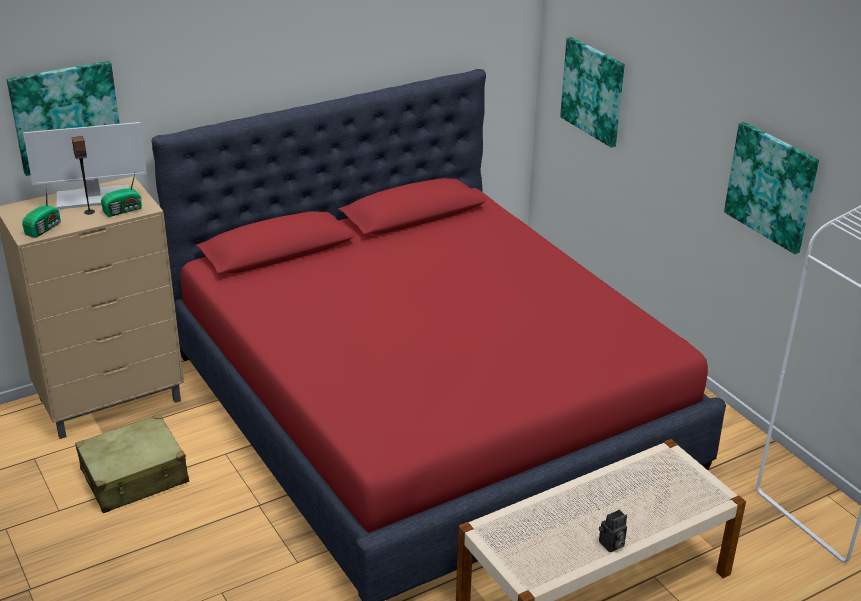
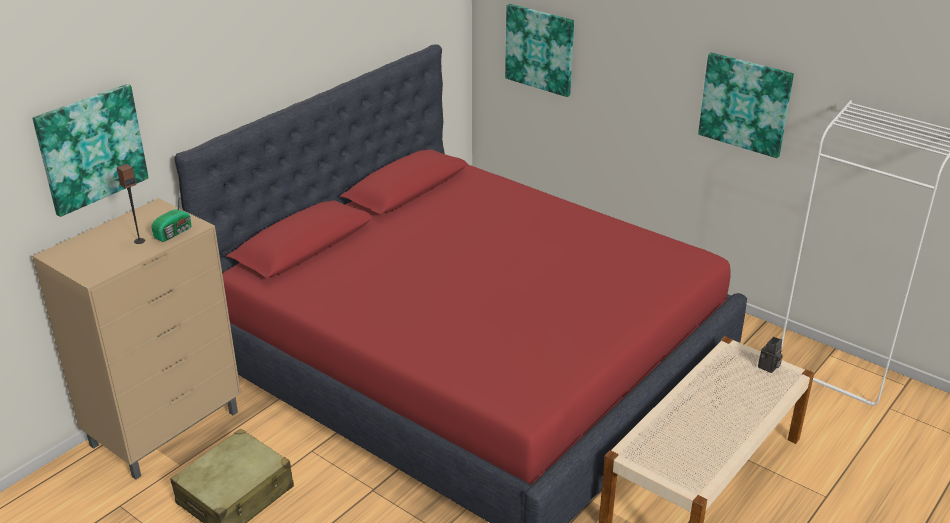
camera: 20 degrees left, 0 degrees up
(44, 228) = (104, 266): radio -> none
(92, 198) = (132, 227): monitor -> none
(611, 545) = (738, 437): camera -> camera (768, 367)

